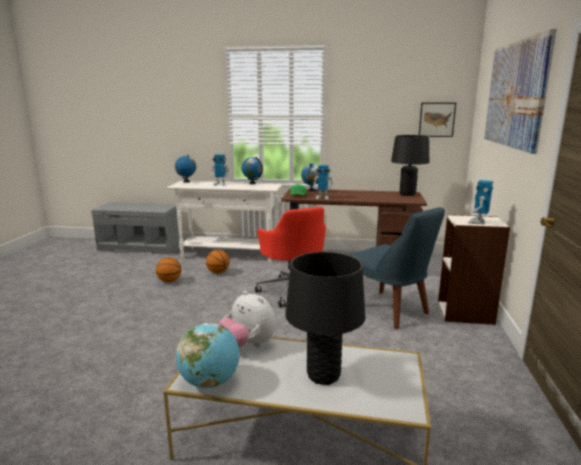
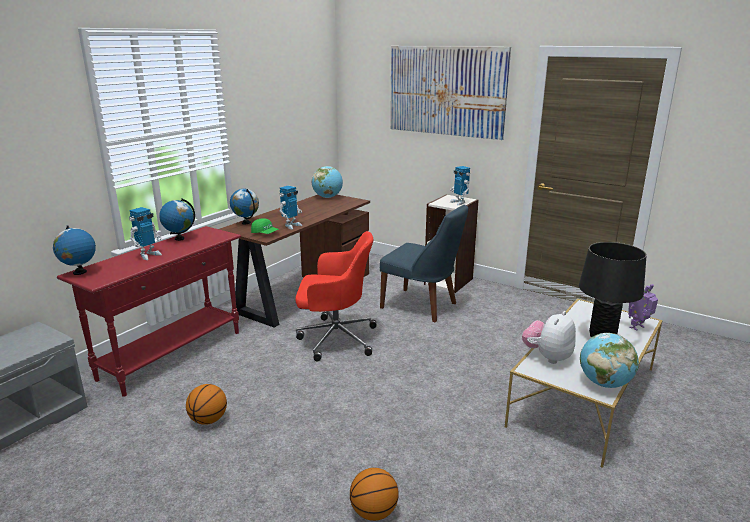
camera: 65 degrees left, 5 degrees up
(218, 272) = (225, 375): basketball -> basketball (373, 512)
(229, 255) = (173, 355): white console table -> red console table
(248, 345) = (547, 357): plush toy -> plush toy turned 150 degrees clockwise
(379, 403) = (637, 327): none -> toy robot
(390, 311) = (422, 306): blue chair -> blue chair turned 45 degrees clockwise
(407, 194) = (327, 197): black table lamp -> globe
(437, 119) = (316, 113): picture -> none

